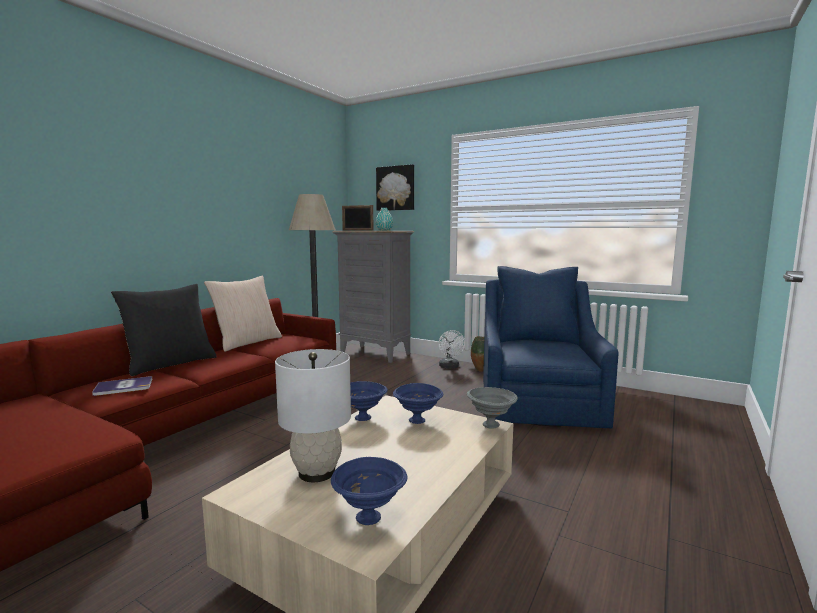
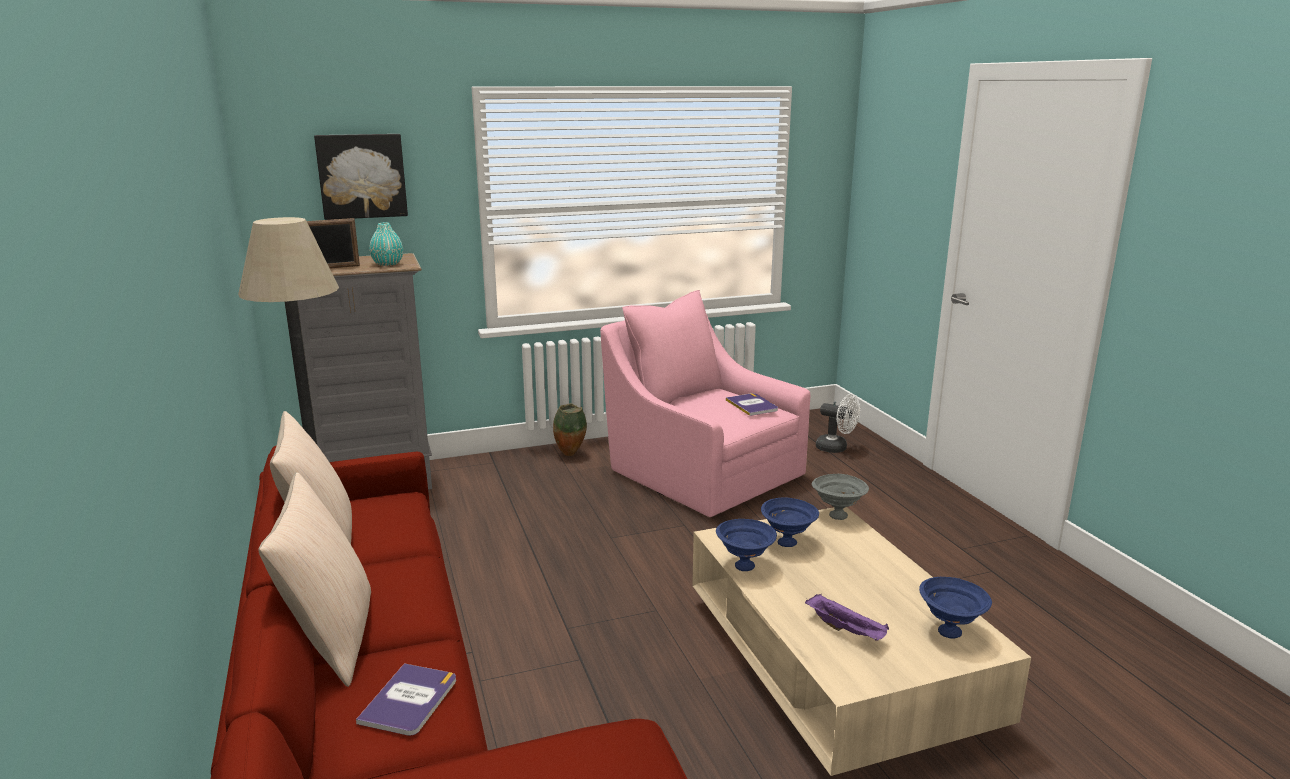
camera: 50 degrees left, 10 degrees up
(170, 364) = (331, 638): black pillow -> beige pillow
(317, 472) = (846, 630): white table lamp -> purple tray
(450, 367) = (523, 463): white fan -> white fan (836, 448)
(538, 403) = (701, 473): blue armchair -> pink armchair
(566, 352) = (752, 405): none -> book

